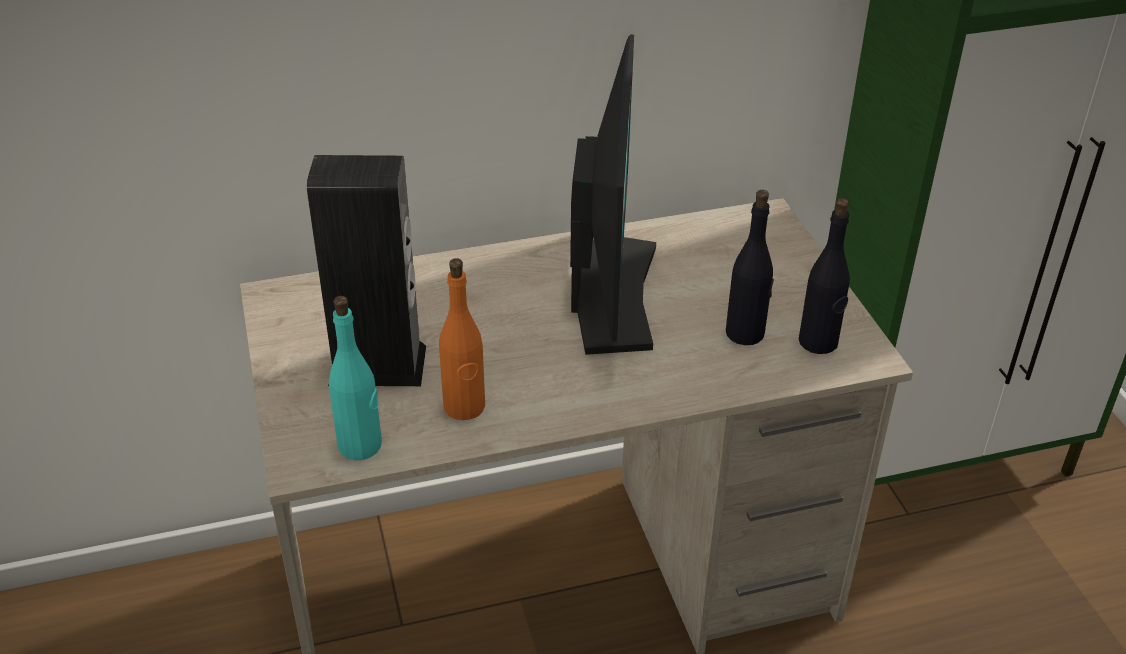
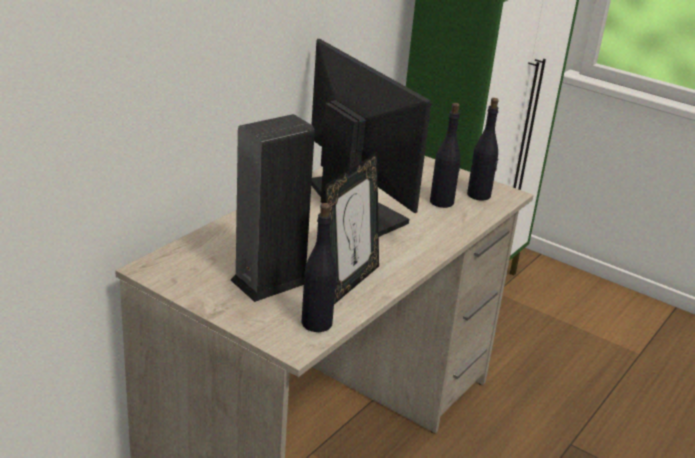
camera: 40 degrees left, 10 degrees down
(360, 445) = (317, 323): turquoise bottle -> black bottle
(464, 407) = (349, 283): orange bottle -> picture frame

